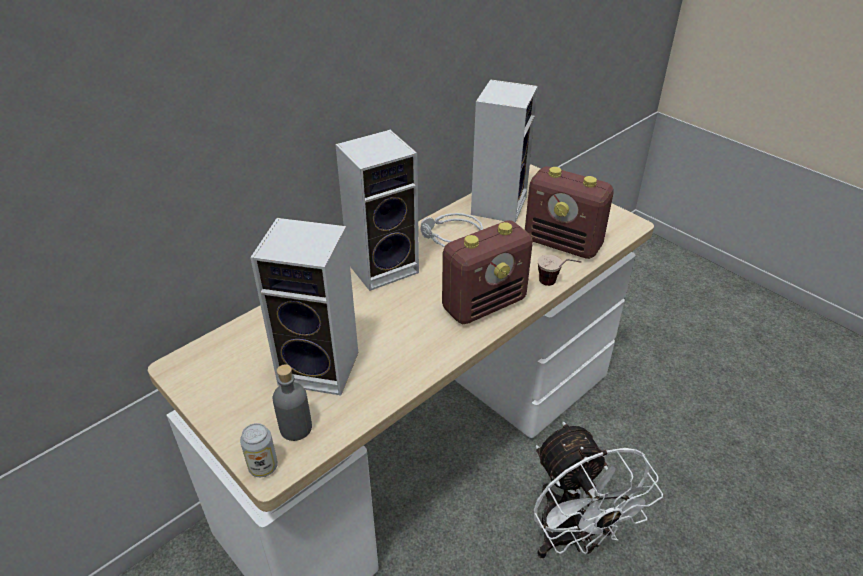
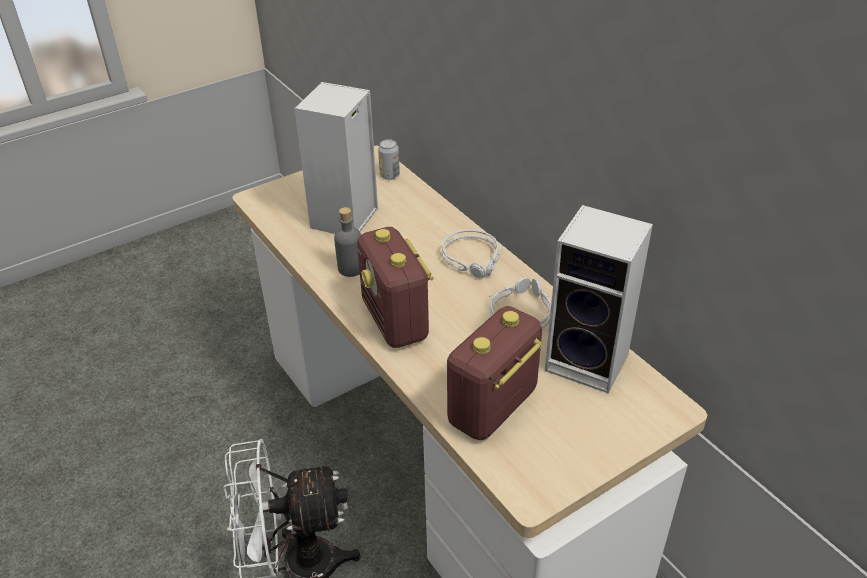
camera: 100 degrees right, 0 degrees up
(263, 467) = (260, 194): can -> can (389, 175)
(296, 428) = (287, 207): grey bottle -> grey bottle (351, 268)
(384, 266) = (474, 259): speaker -> grey headphones
(556, 285) = (412, 383): cup -> none

